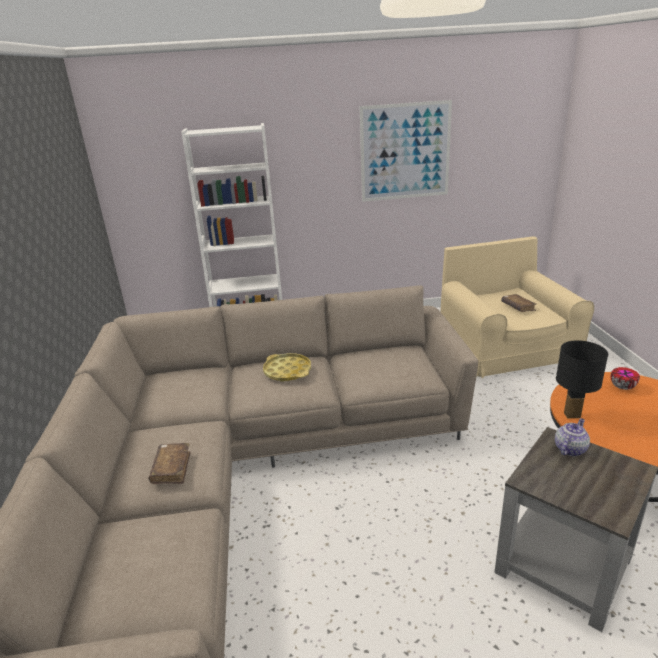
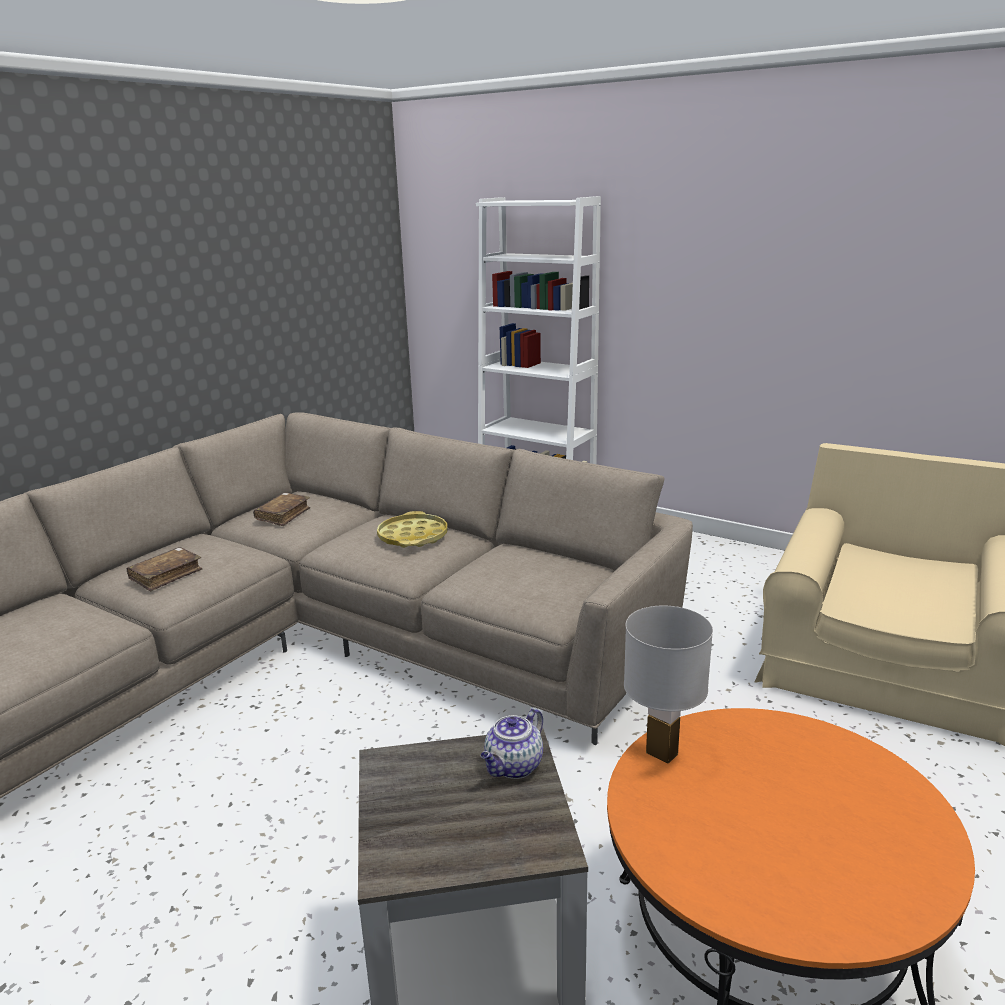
camera: 40 degrees right, 5 degrees down
(405, 152) = (824, 264): picture -> none
(518, 307) = (916, 591): brown book -> brown book (283, 515)
(570, 449) = (513, 767): teapot -> teapot turned 135 degrees clockwise
(572, 415) = (662, 753): black table lamp -> white table lamp
(623, 387) = (839, 767): bowl -> none

